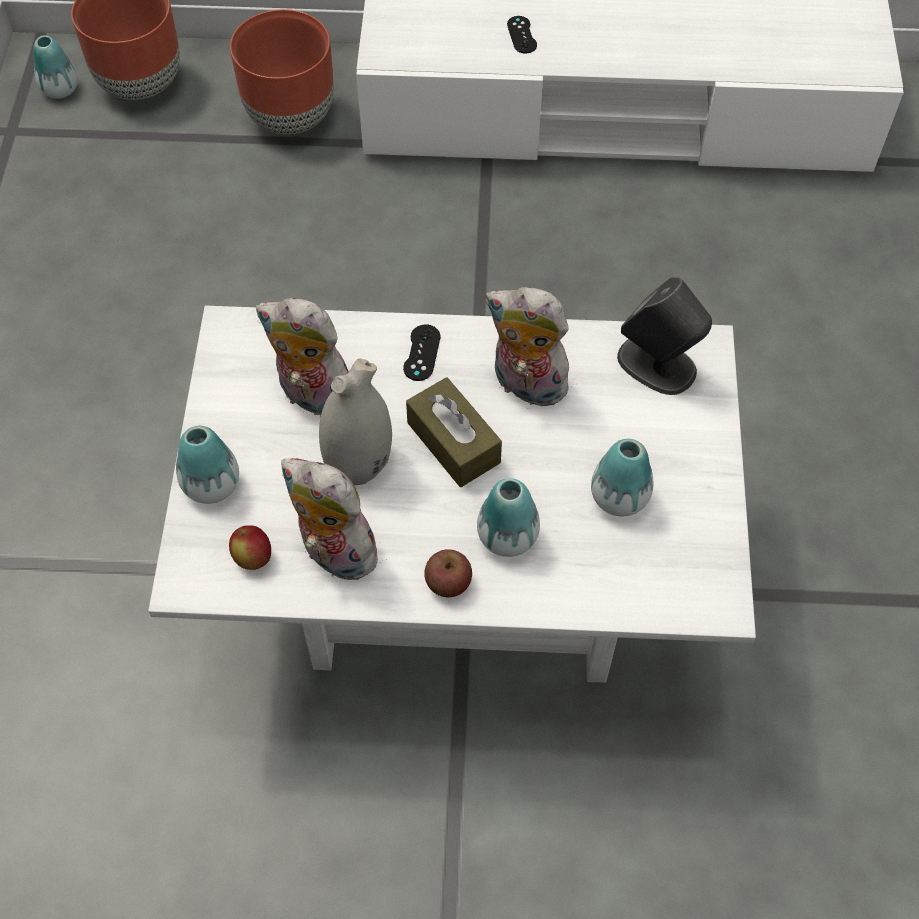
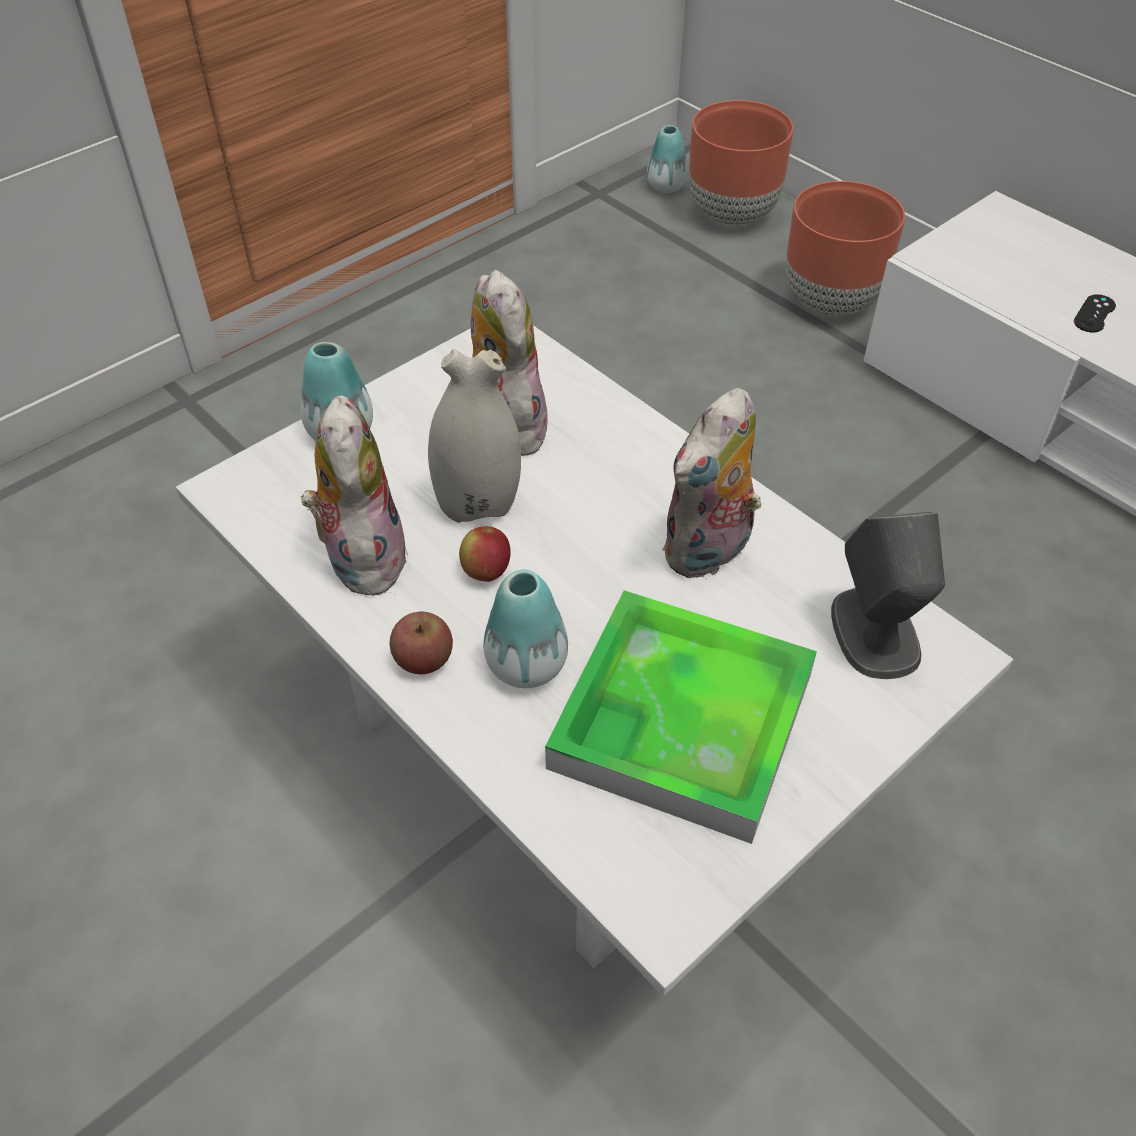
camera: 45 degrees right, 10 degrees down
(253, 557) = (298, 509): apple -> apple (486, 571)
(422, 353) = (643, 459): black game controller -> none
(453, 442) = (579, 549): brown tissue box -> none
(525, 386) = (709, 553): plush toy -> plush toy turned 120 degrees counterclockwise
(619, 497) = (682, 720): vase -> tray

